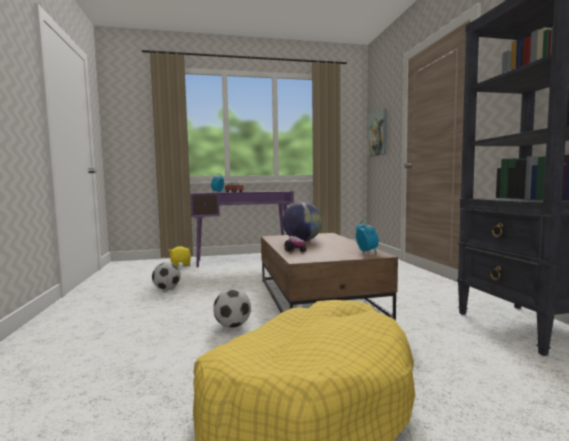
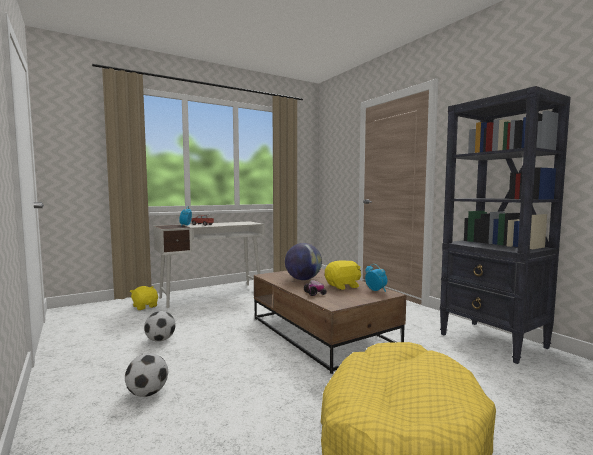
camera: 20 degrees left, 0 degrees up
(232, 326) = (272, 374): football -> football (147, 393)
(244, 260) = (212, 295): purple desk -> white desk
(335, 247) = (343, 286): none -> yellow plush toy
(378, 134) = (331, 168): picture -> none

